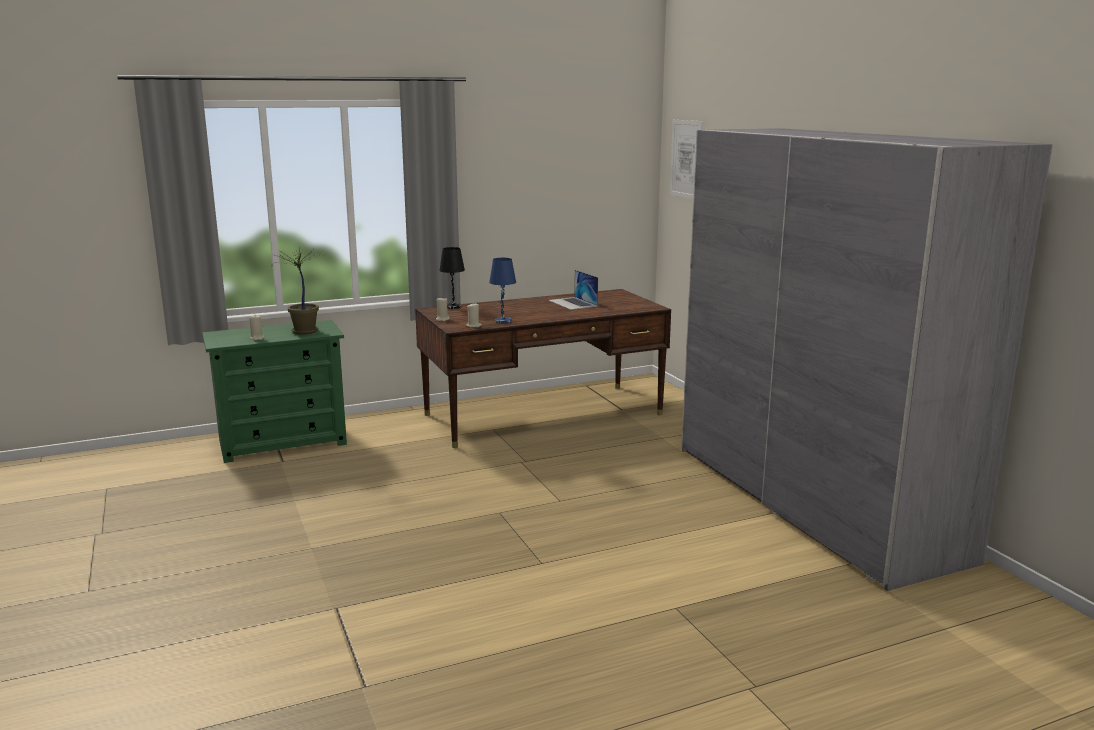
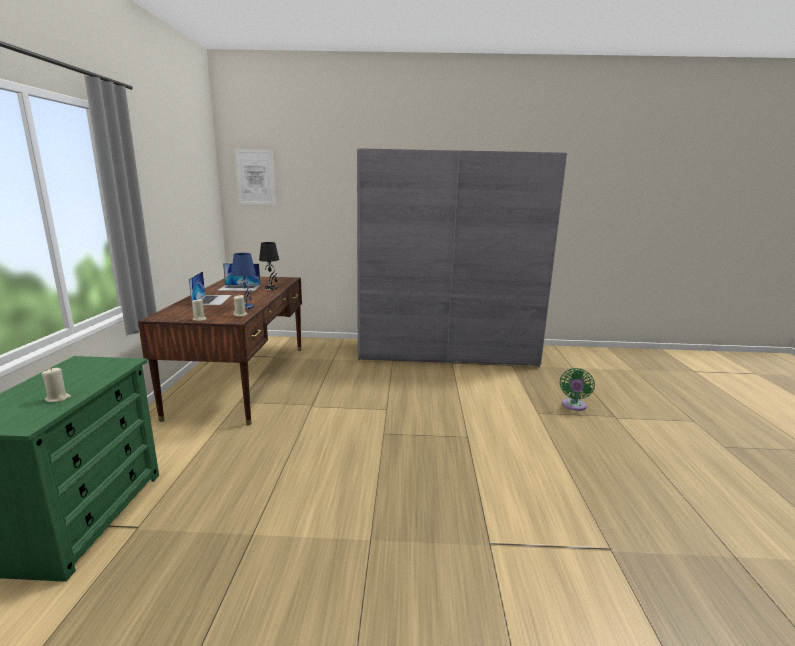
camera: 65 degrees left, 0 degrees up
(304, 332) = (93, 372): potted plant -> none
(453, 307) = (168, 311): black table lamp -> black table lamp (271, 288)
(511, 307) = (212, 300): none -> laptop
(745, 639) = (573, 406): none -> green fan

